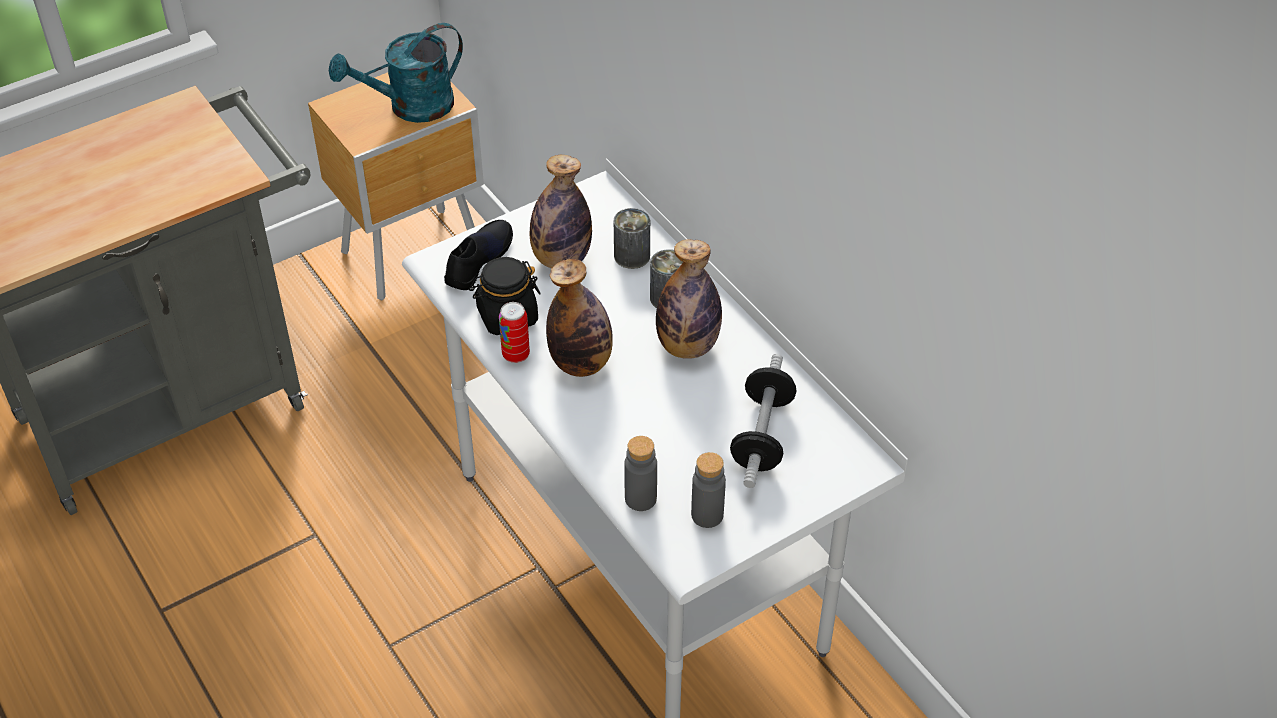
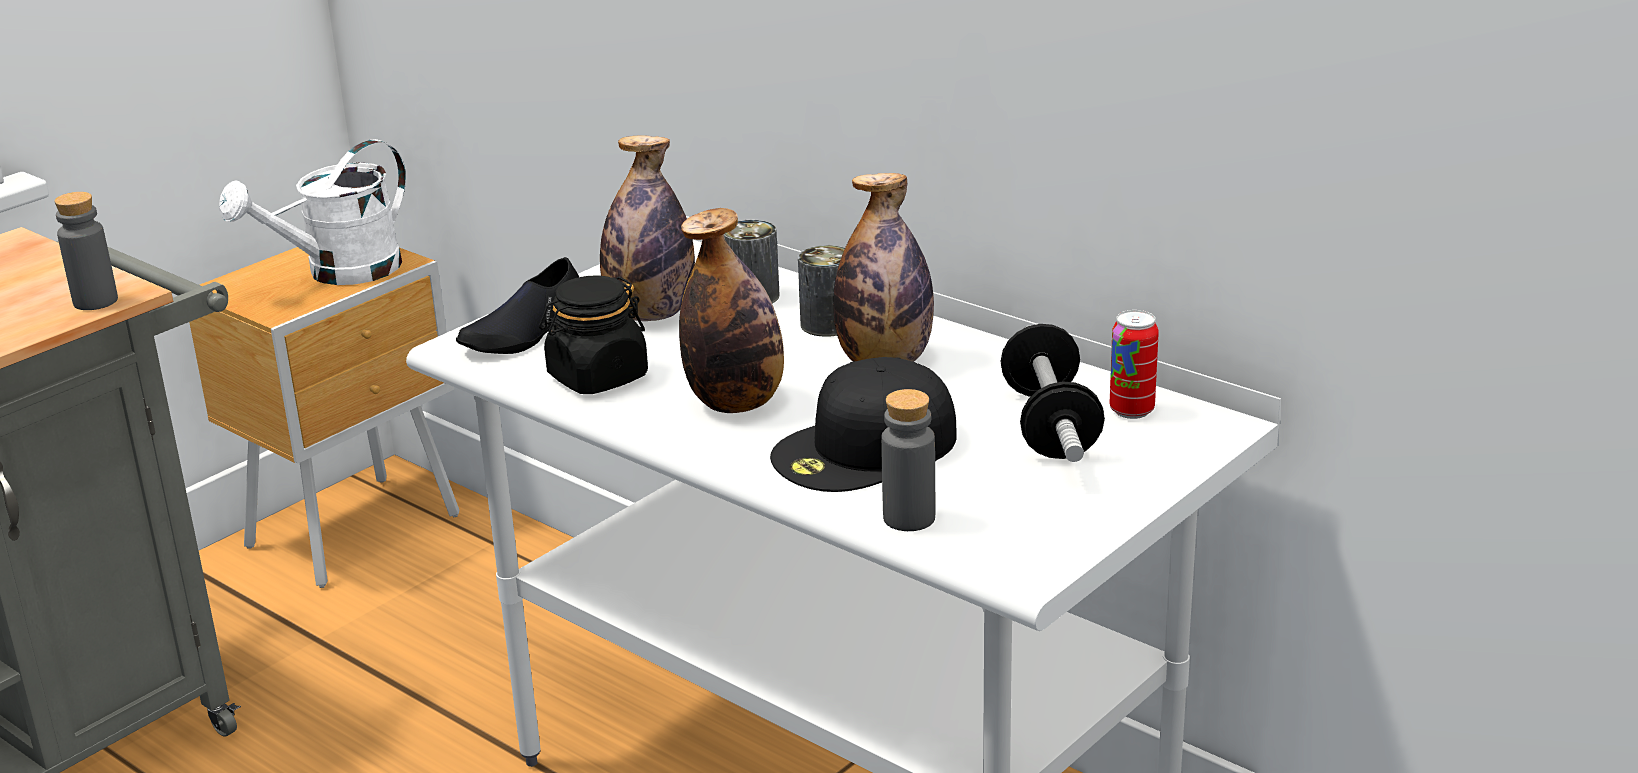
camera: 15 degrees left, 20 degrees down
(410, 108) = (339, 273): turquoise watering can -> white watering can
(478, 260) = (526, 334): black shoe -> black shoe turned 150 degrees counterclockwise
(516, 355) = (631, 411): can -> can (1131, 410)
(641, 428) = (865, 449): none -> black cap
(707, 515) = (1022, 516): grey bottle -> grey bottle (95, 301)

